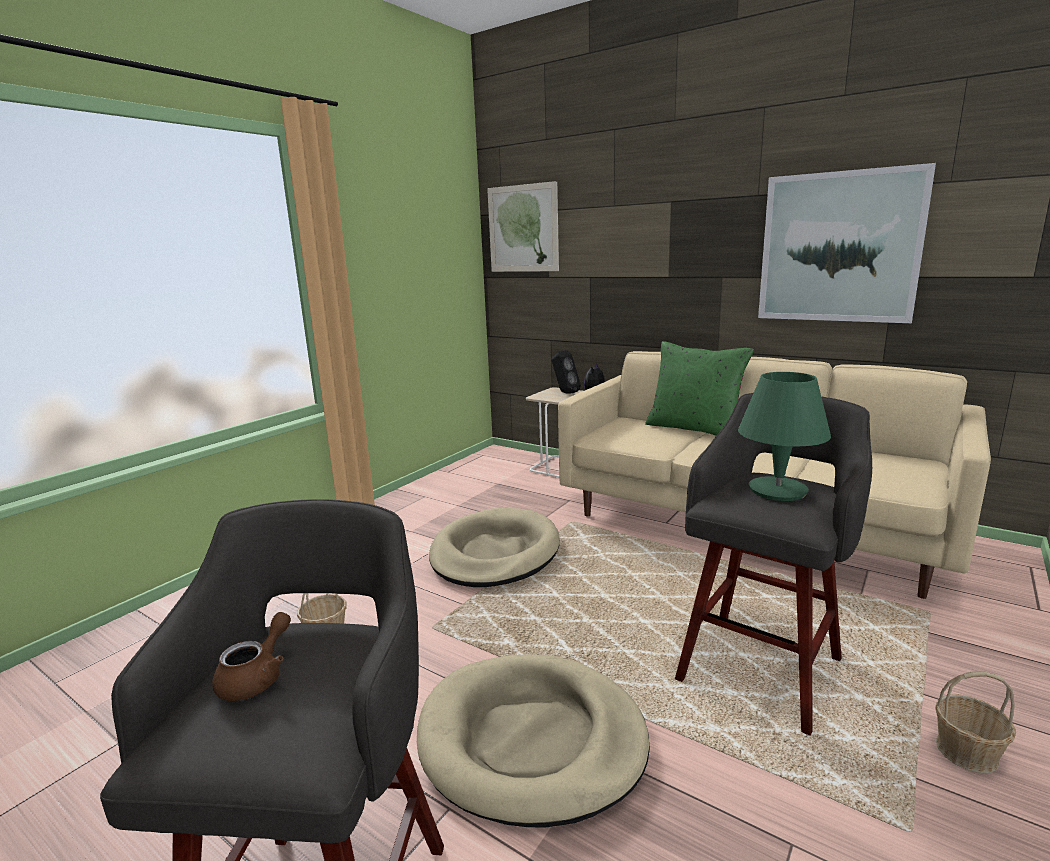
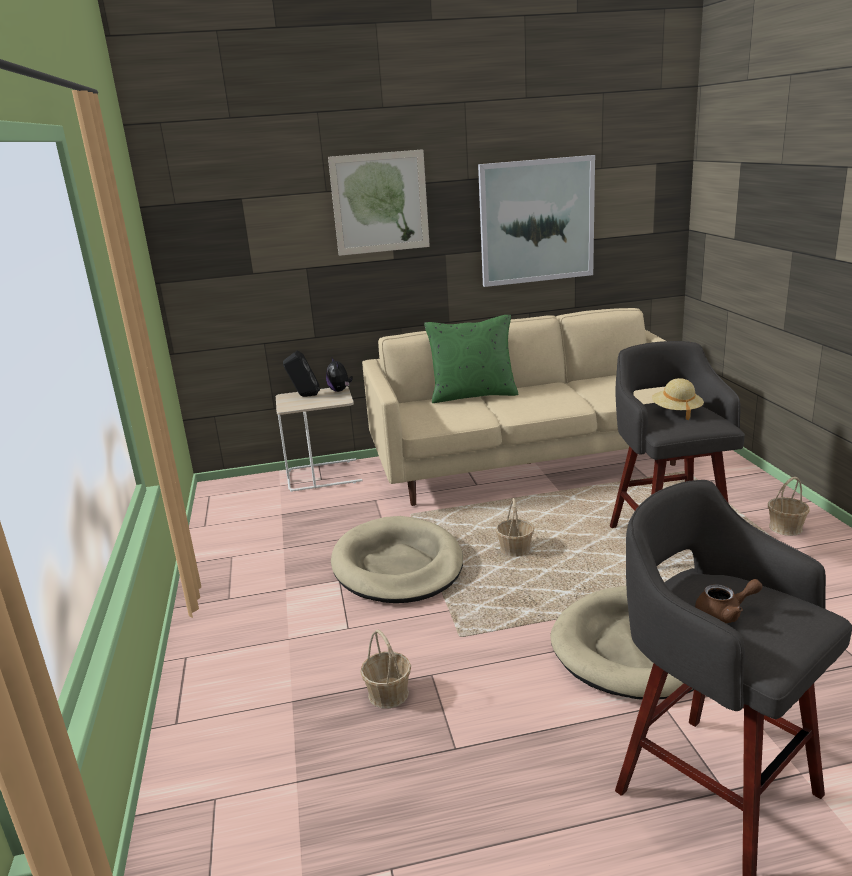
camera: 45 degrees left, 5 degrees up
(257, 677) = (725, 613): brown teapot -> brown teapot turned 105 degrees clockwise
(523, 229) = (211, 221): picture -> picture (380, 203)
(596, 589) = (515, 549): none -> basket
(777, 490) = (676, 411): green table lamp -> beige hat

